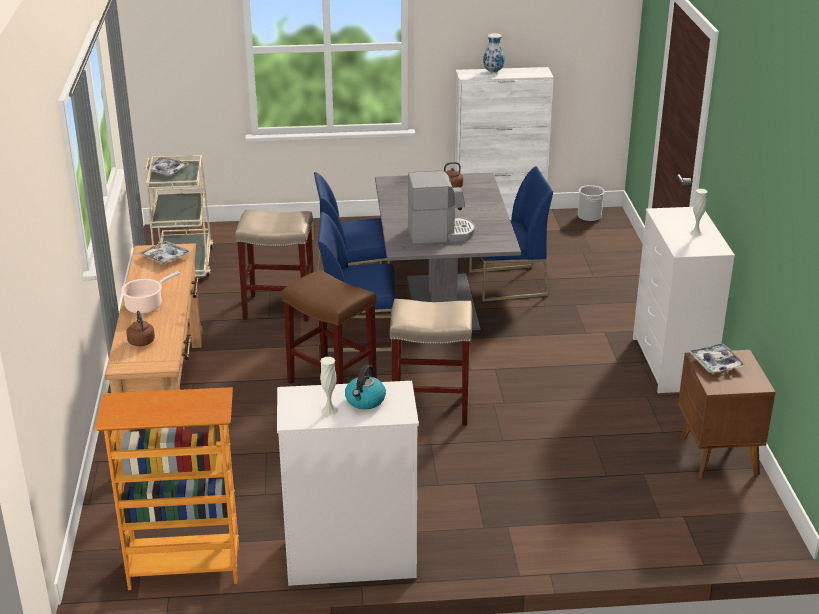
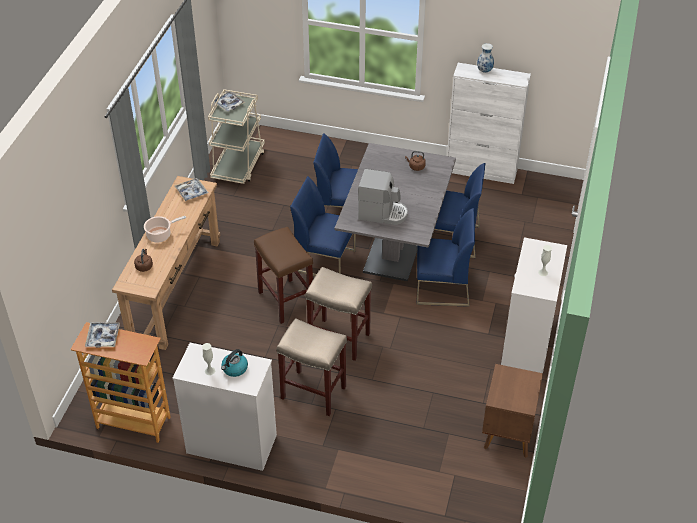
camera: 20 degrees right, 15 degrees up
(278, 308) = (282, 223): beige stool -> beige stool (312, 392)
(528, 331) = (442, 288): none -> blue chair
(589, 216) = (551, 185): bucket -> none
(716, 363) = (510, 379): tray -> tray (103, 337)

